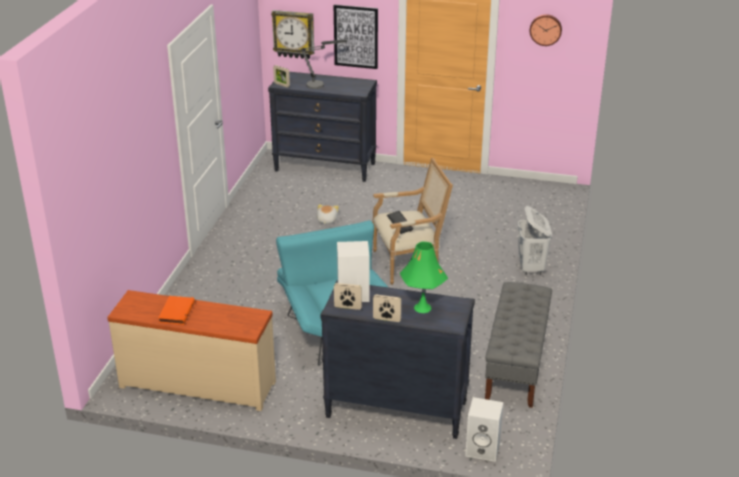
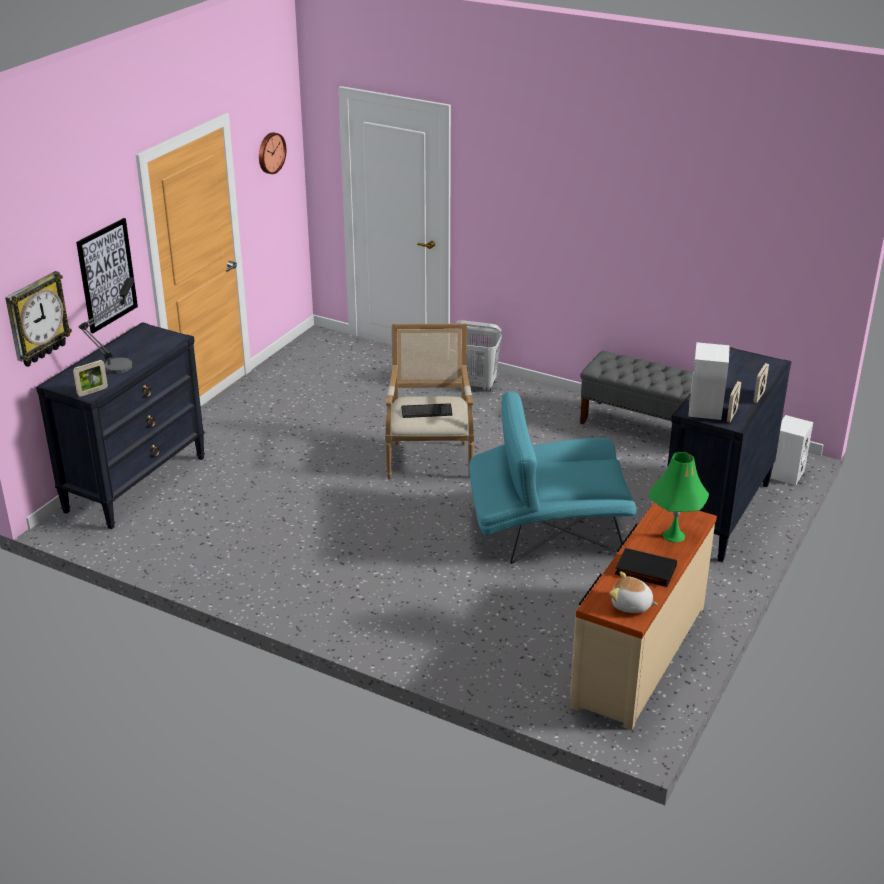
camera: 75 degrees left, 0 degrees up
(176, 312) = (644, 571): orange book -> black book
(326, 221) = (289, 503): plush toy -> plush toy (631, 605)
(422, 308) = (739, 374): green table lamp -> green table lamp (674, 536)

